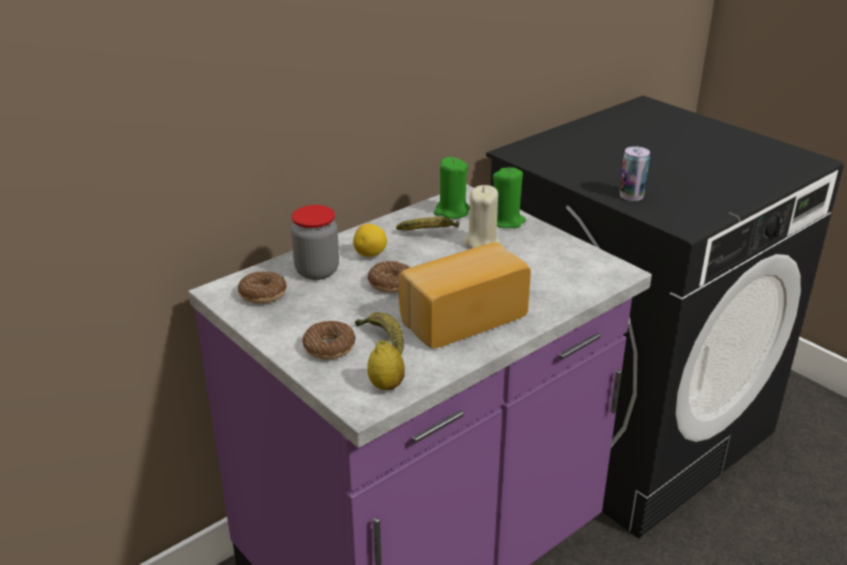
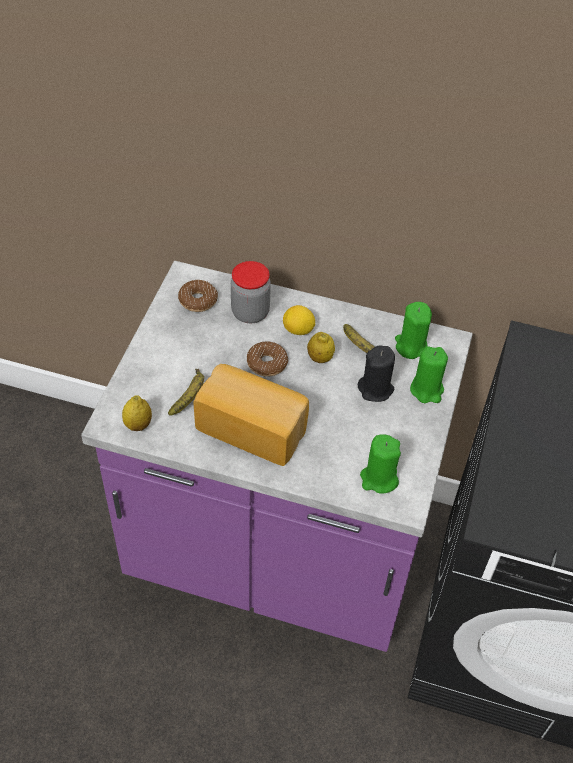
camera: 55 degrees right, 20 degrees up
(329, 347) = (160, 371): donut -> none
(416, 255) = (320, 358): none -> lemon
(481, 242) = (376, 389): beige candle -> black candle
(581, 274) = (379, 479): none -> green candle
(631, 195) = (520, 461): can -> none

